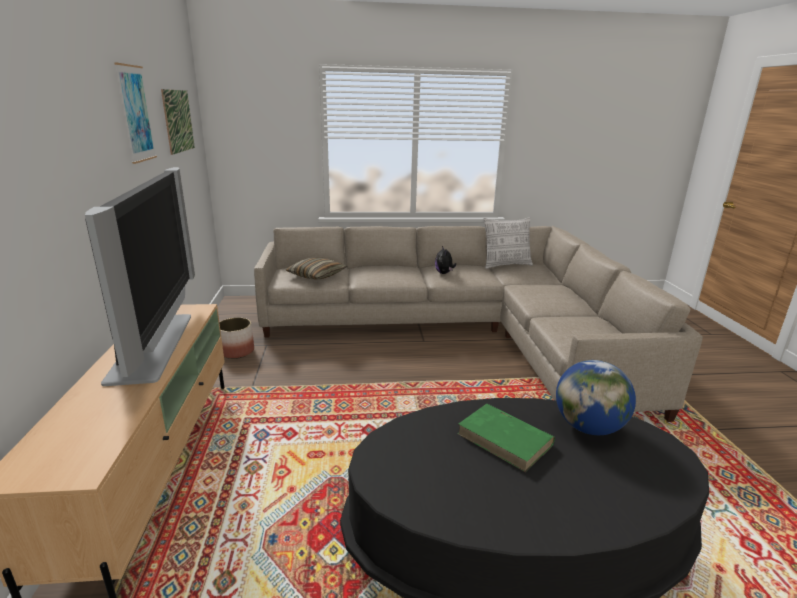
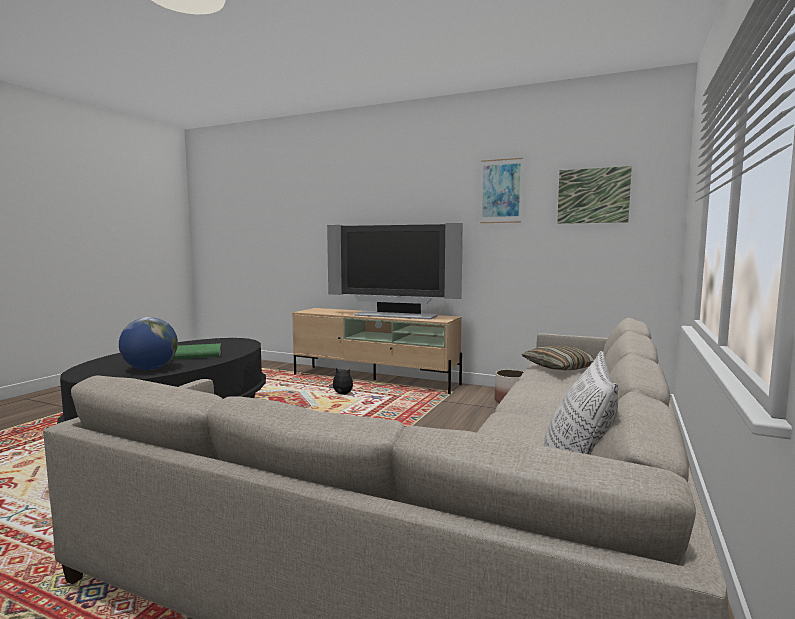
camera: 120 degrees right, 15 degrees down
(444, 273) = (539, 421): plush toy -> plush toy (342, 394)

